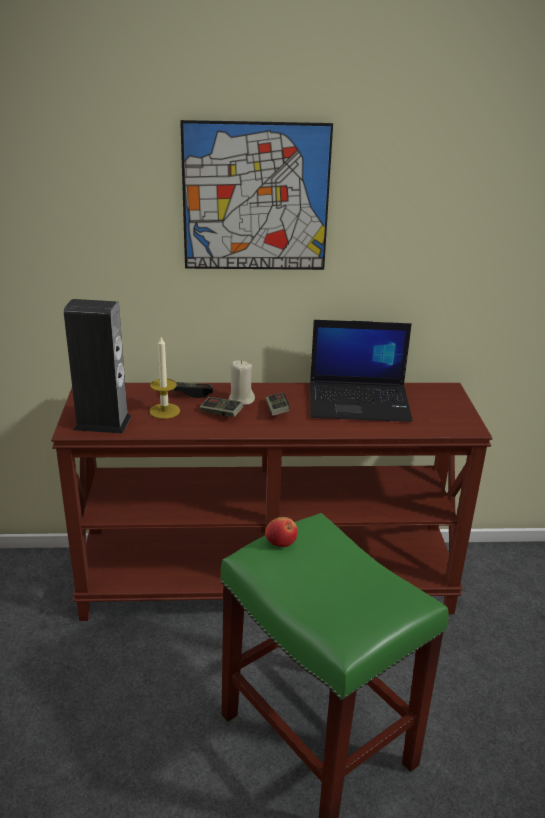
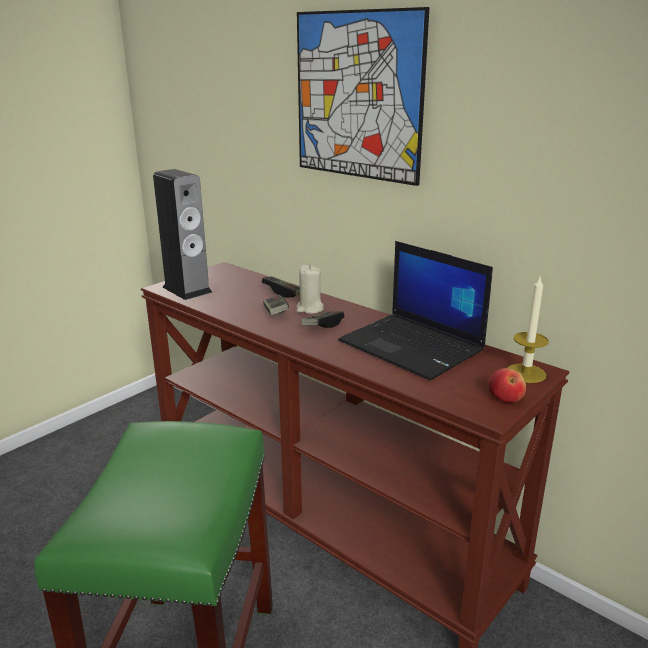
camera: 45 degrees right, 5 degrees down
(164, 411) = (240, 296): candle -> candle (526, 373)
(281, 541) = (175, 430): apple -> apple (505, 398)

